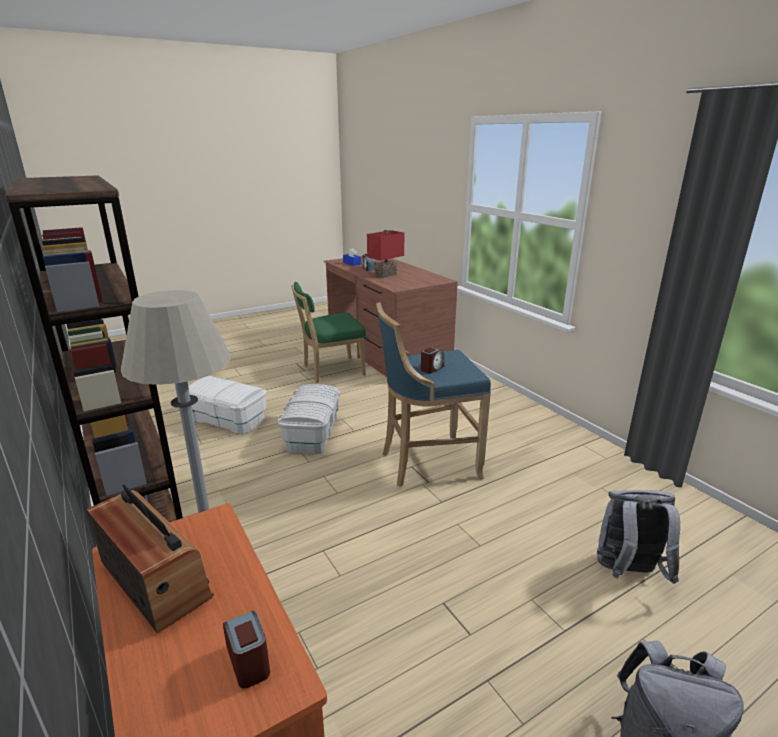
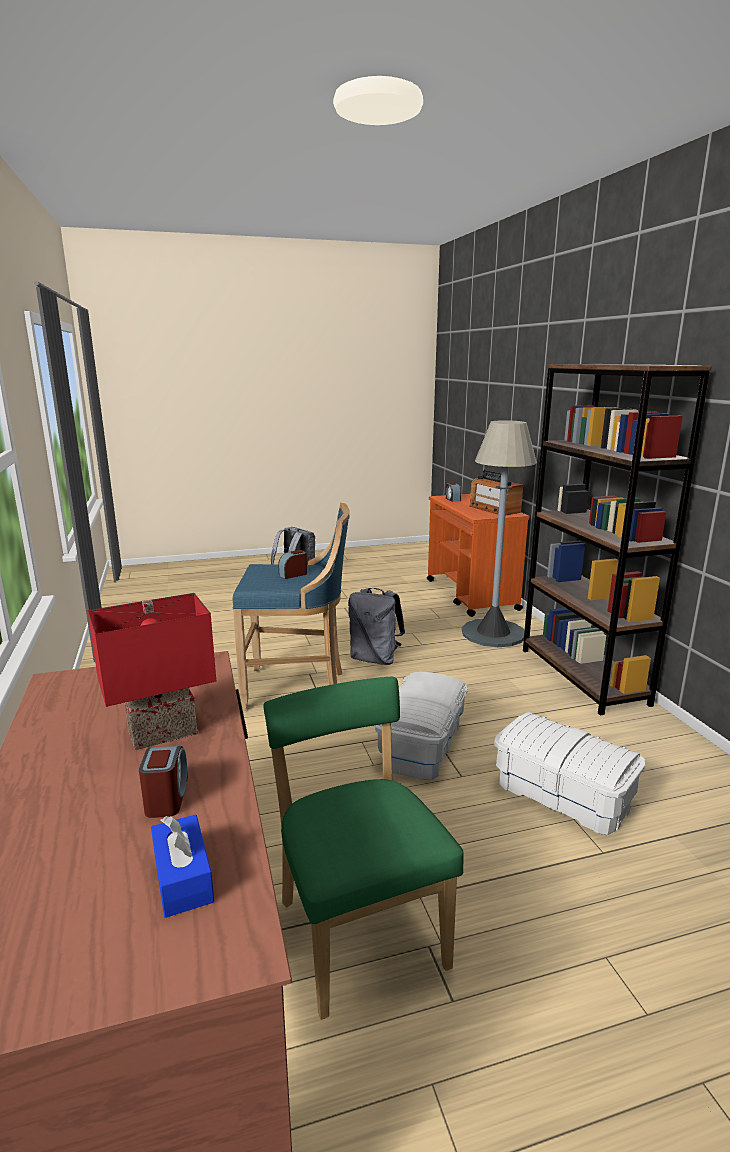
camera: 165 degrees left, 5 degrees down
(330, 370) = (358, 927): green chair -> green chair turned 105 degrees counterclockwise
(627, 572) = (225, 613): grey backpack -> grey backpack (375, 659)

